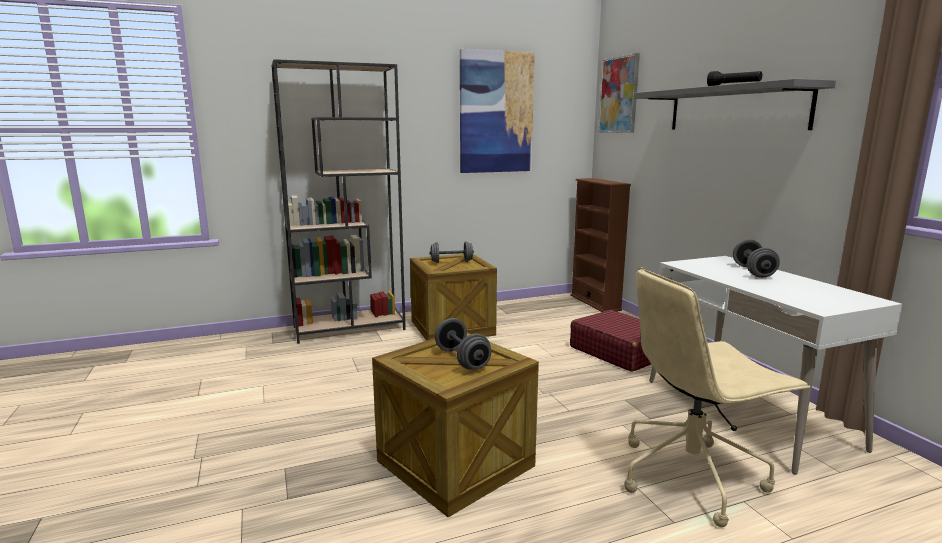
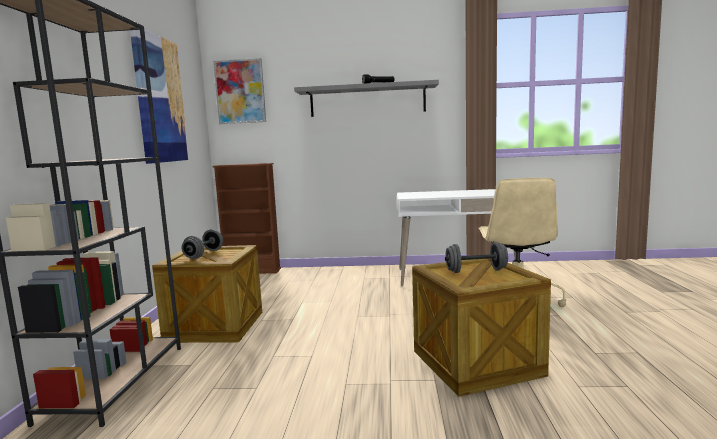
camera: 65 degrees left, 5 degrees down
(619, 352) = (349, 283): red suitcase -> none
(753, 272) = (438, 193): grey dumbbell -> none

